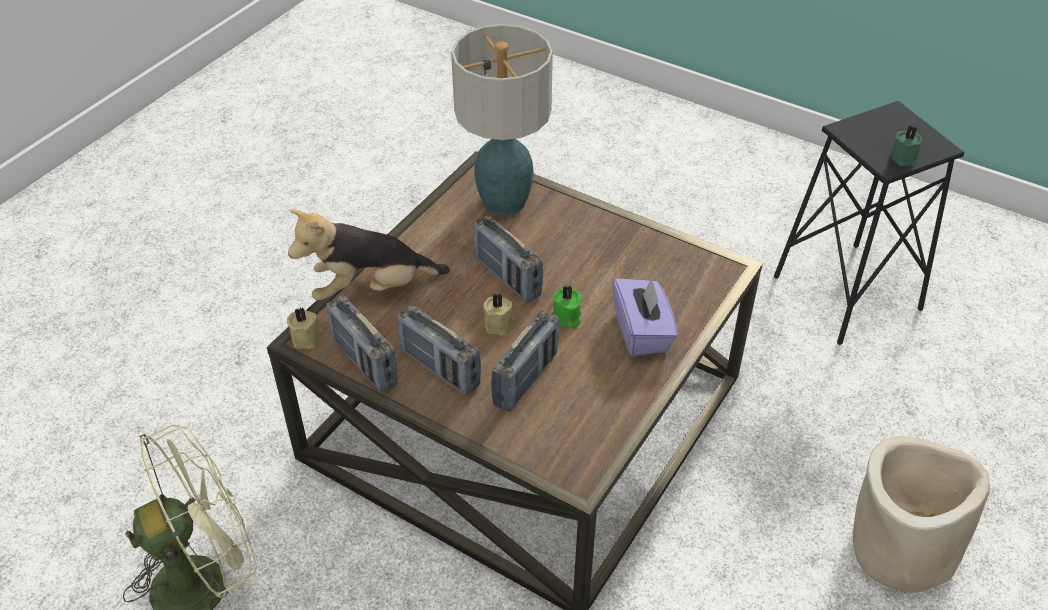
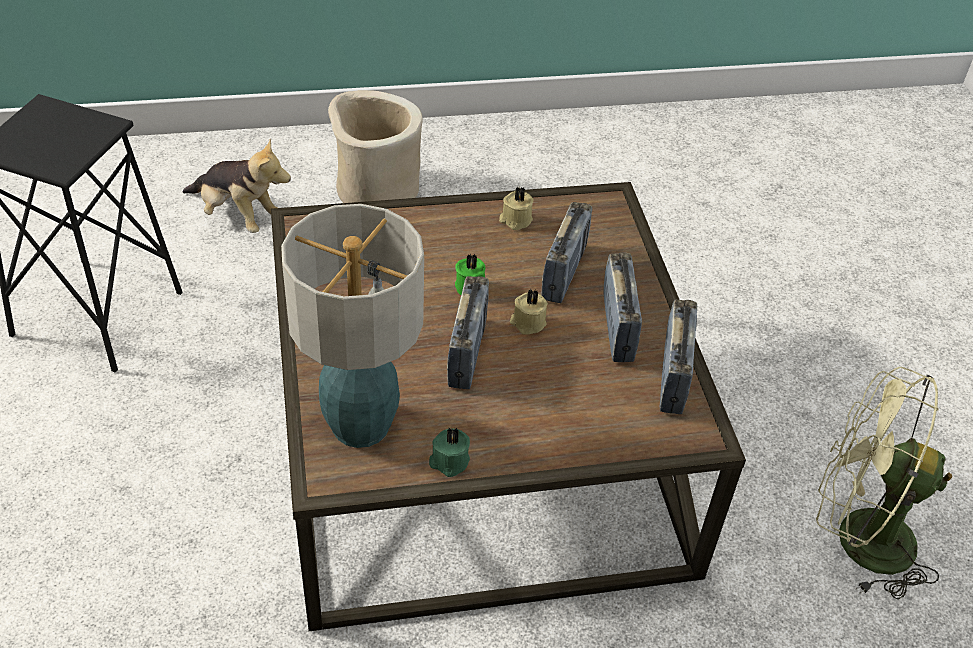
camera: 135 degrees left, 0 degrees up
(307, 338) = (701, 437): beige candle -> beige candle (515, 220)
(370, 289) = (595, 440): plush toy -> plush toy (238, 216)
(526, 379) = (564, 273): radio -> radio turned 120 degrees clockwise
(642, 332) = (436, 237): purple tissue box -> none
(904, 157) = (82, 120): green candle -> green candle (449, 461)

